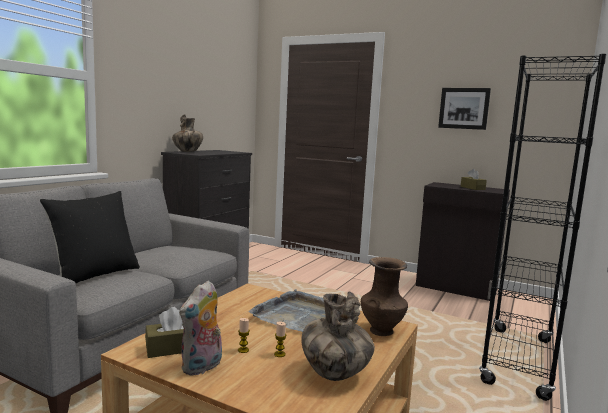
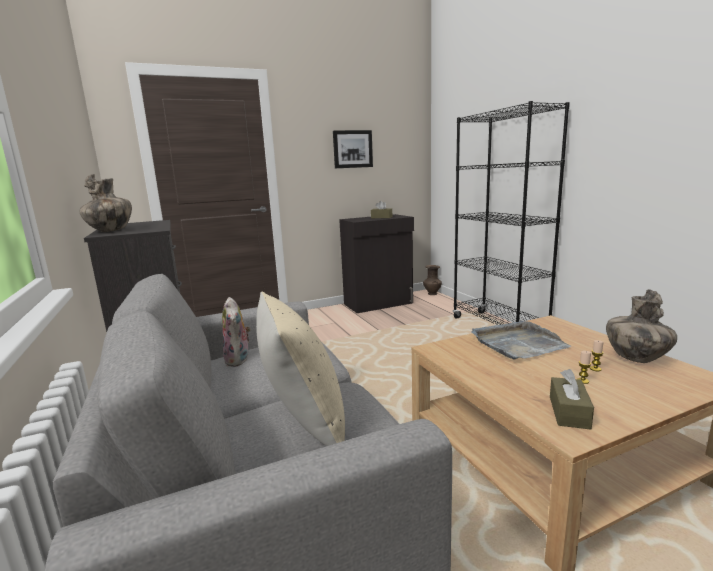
camera: 50 degrees left, 5 degrees up
(94, 275) = (303, 422): black pillow -> beige pillow
(202, 367) = (617, 405): plush toy -> plush toy (239, 360)
(381, 330) = (559, 327): brown vase -> brown vase (432, 293)

